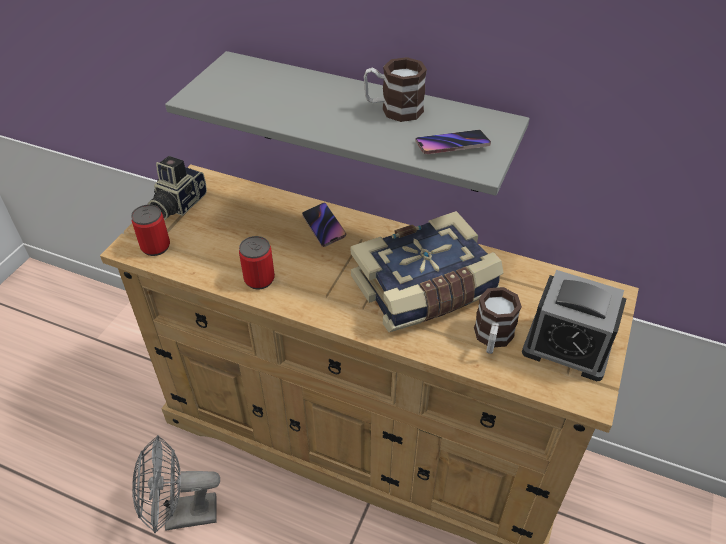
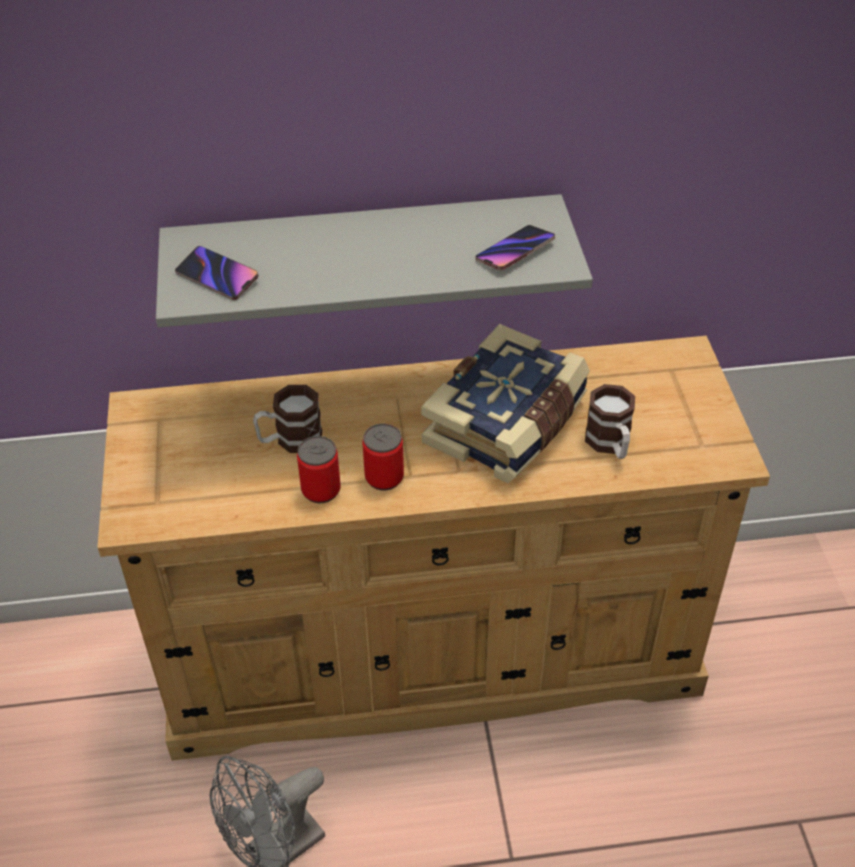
camera: 30 degrees left, 0 degrees up
(155, 247) = (161, 507): can -> can (384, 477)
(177, 204) = (141, 447): camera -> none
(324, 227) = (344, 402): phone -> phone (217, 277)
(393, 109) = (421, 233): mug -> mug (290, 440)
(567, 347) = (683, 422): alarm clock -> none

